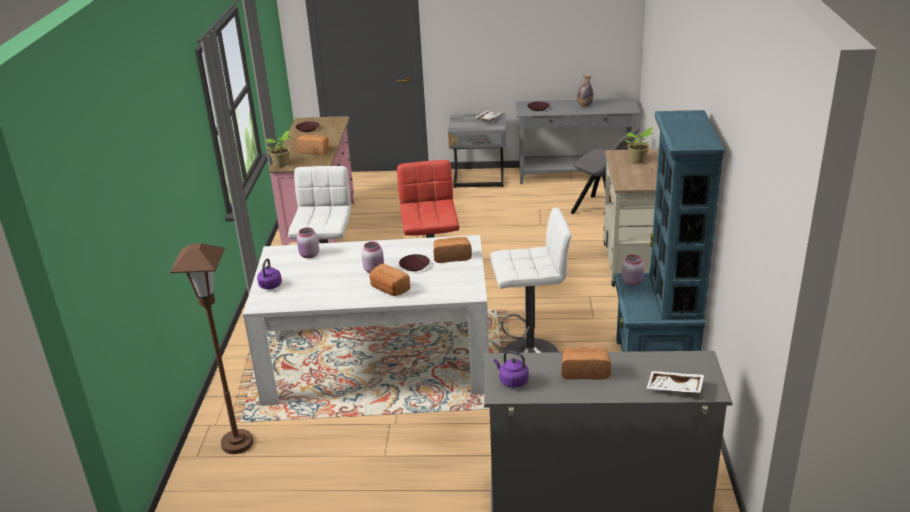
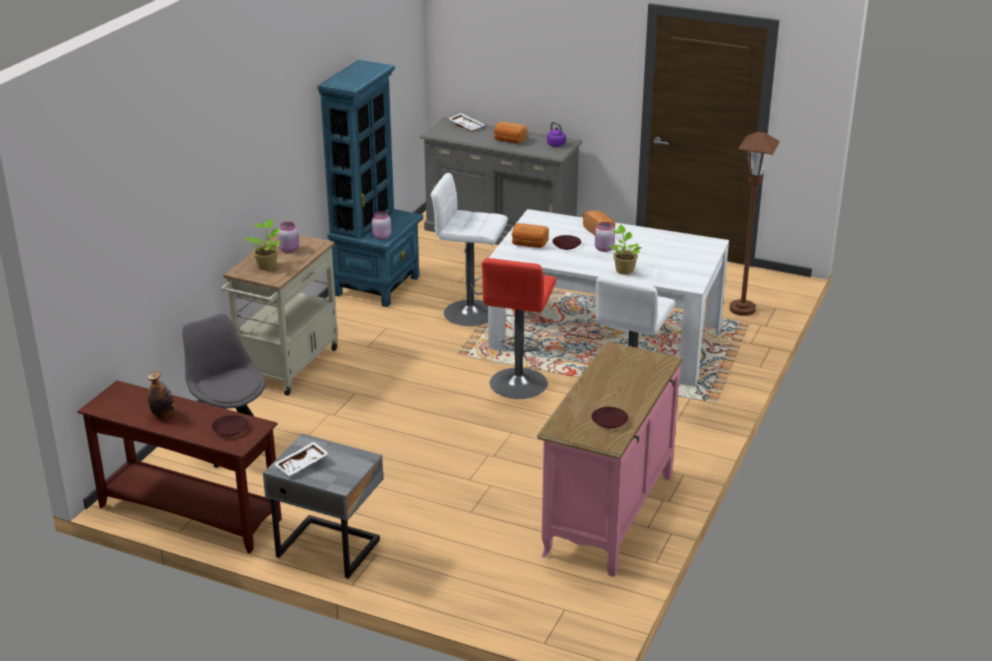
camera: 160 degrees left, 0 degrees up
(270, 286) = (702, 255): purple kettle -> none
(282, 164) = (663, 360): potted plant -> potted plant (624, 270)
(309, 255) = (659, 274): pink jar -> pink jar (289, 249)
(314, 151) = (614, 373): bread -> none
(575, 175) = (189, 513): grey console table -> brown console table

